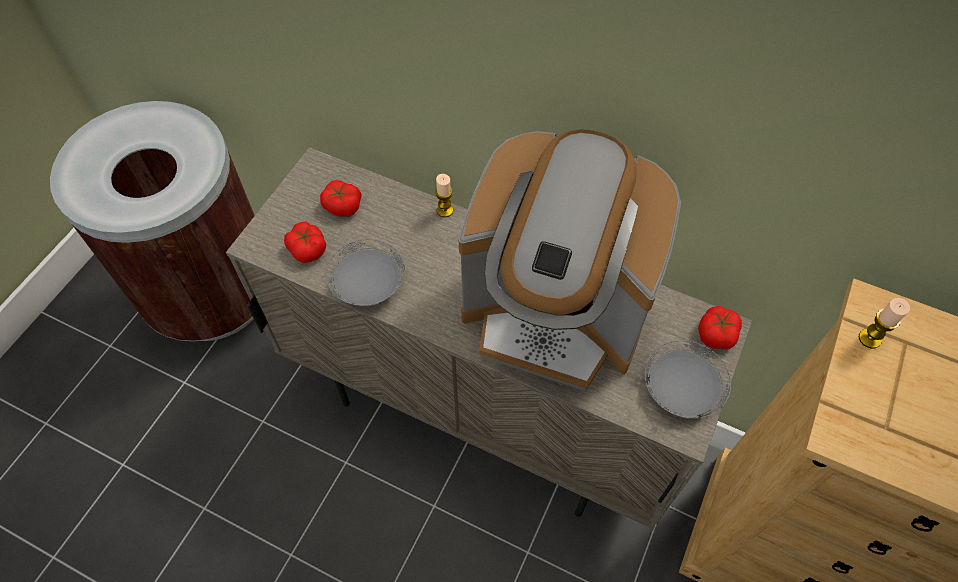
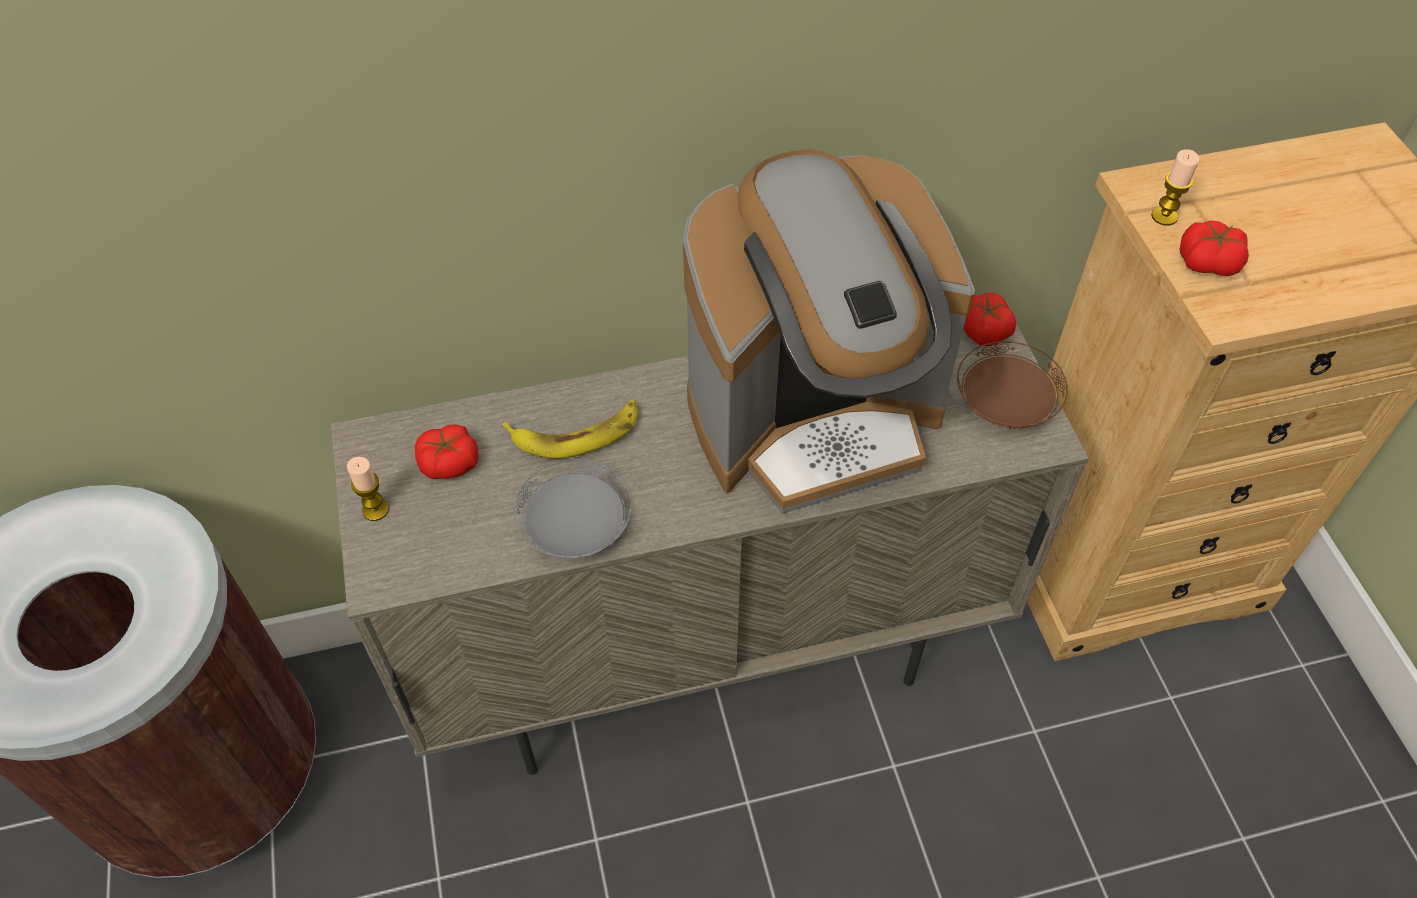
camera: 40 degrees left, 5 degrees down
(308, 249) = (456, 539): tomato -> tomato (1207, 262)
(418, 233) = (577, 433): none -> banana
(445, 210) = (582, 389): candle -> candle (375, 510)
(681, 389) = (1004, 404): grey plate -> brown plate

